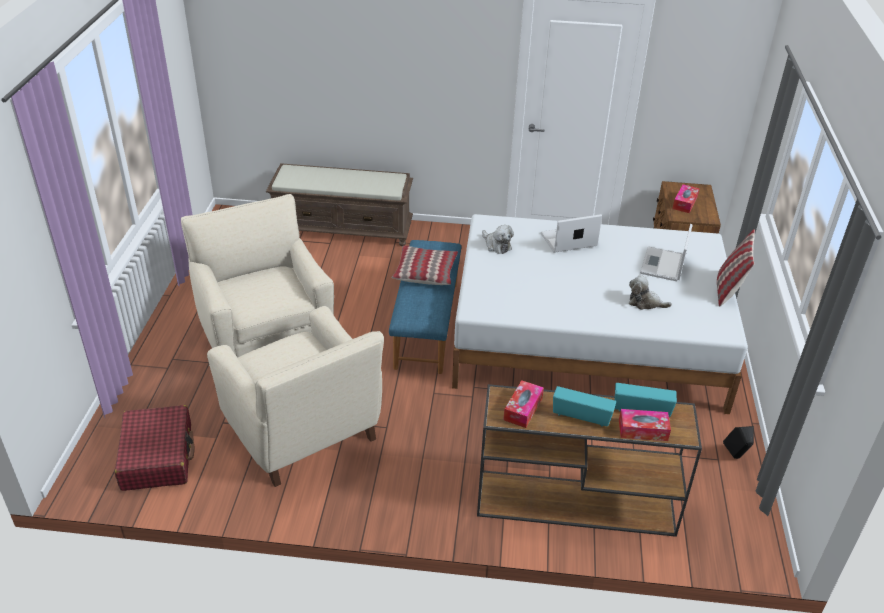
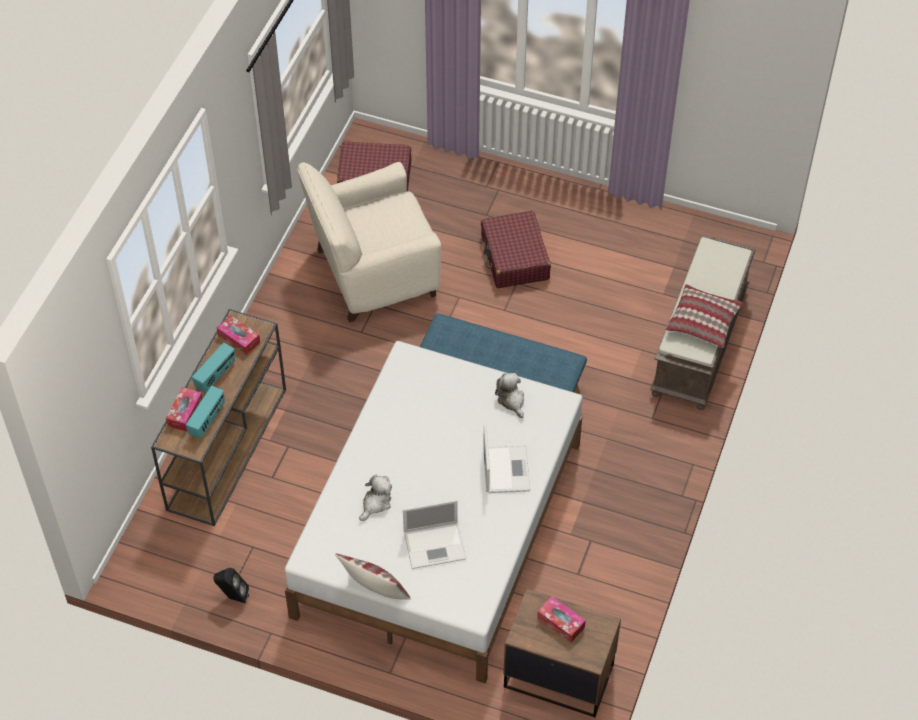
camera: 105 degrees right, 15 degrees up
(266, 336) = (514, 258): beige armchair -> red suitcase
(425, 272) = (514, 353): pillow -> pillow (703, 322)
(496, 245) = (511, 400): plush toy -> plush toy turned 90 degrees clockwise
(663, 265) = (436, 545): laptop -> laptop turned 135 degrees clockwise

